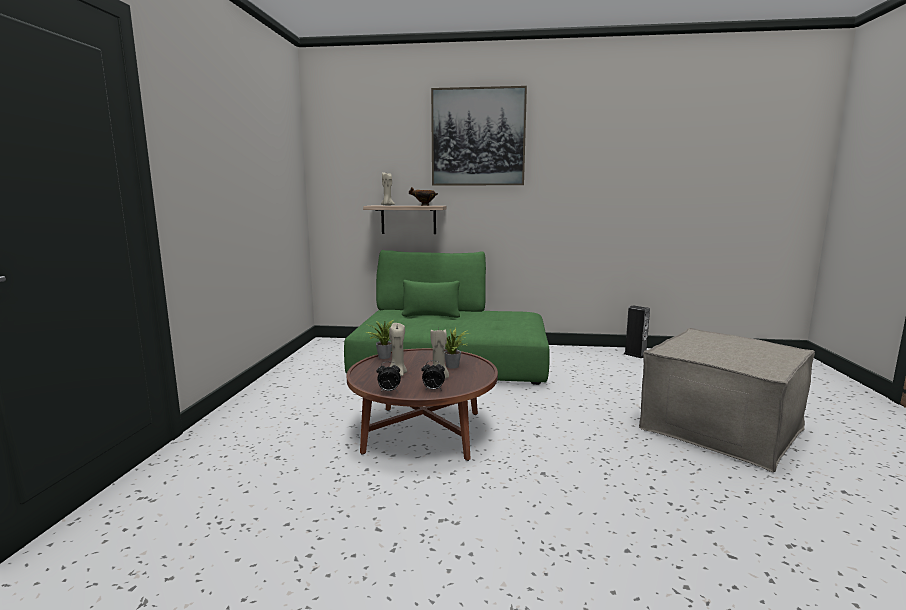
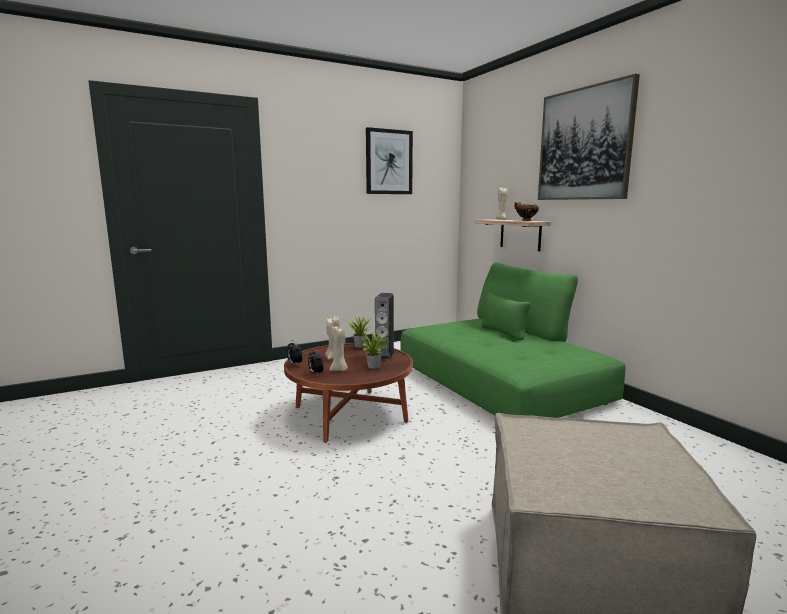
camera: 55 degrees right, 0 degrees up
(259, 134) = (389, 162): none -> picture
(635, 354) = (735, 461): speaker -> speaker (384, 355)

